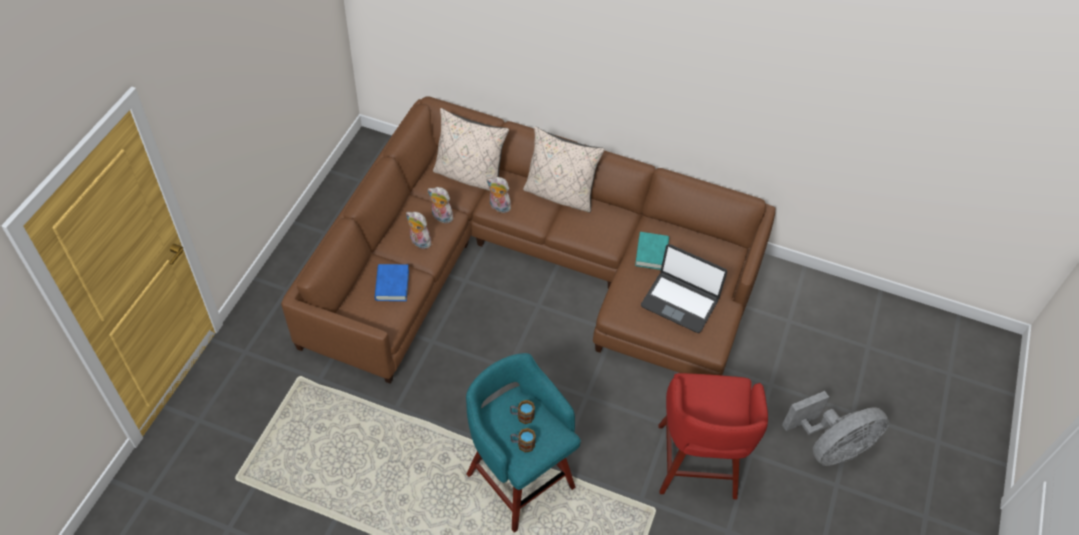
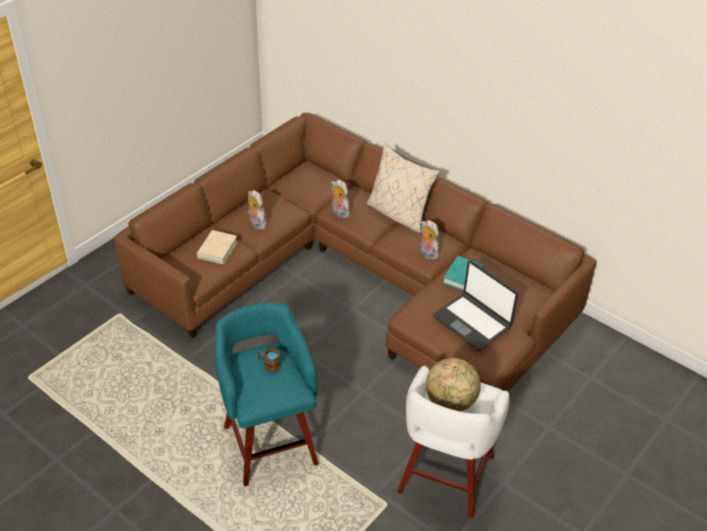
camera: 20 degrees right, 10 degrees down
(392, 285) = (217, 250): blue book -> beige book
(440, 217) = (284, 210): plush toy -> plush toy (427, 253)
(469, 175) = (325, 184): beige pillow -> none
(522, 444) = (258, 387): mug -> none
(696, 464) = (444, 477): red stool -> white stool
(709, 406) = (450, 402): none -> globe
(830, 448) = (590, 499): grey fan -> none

